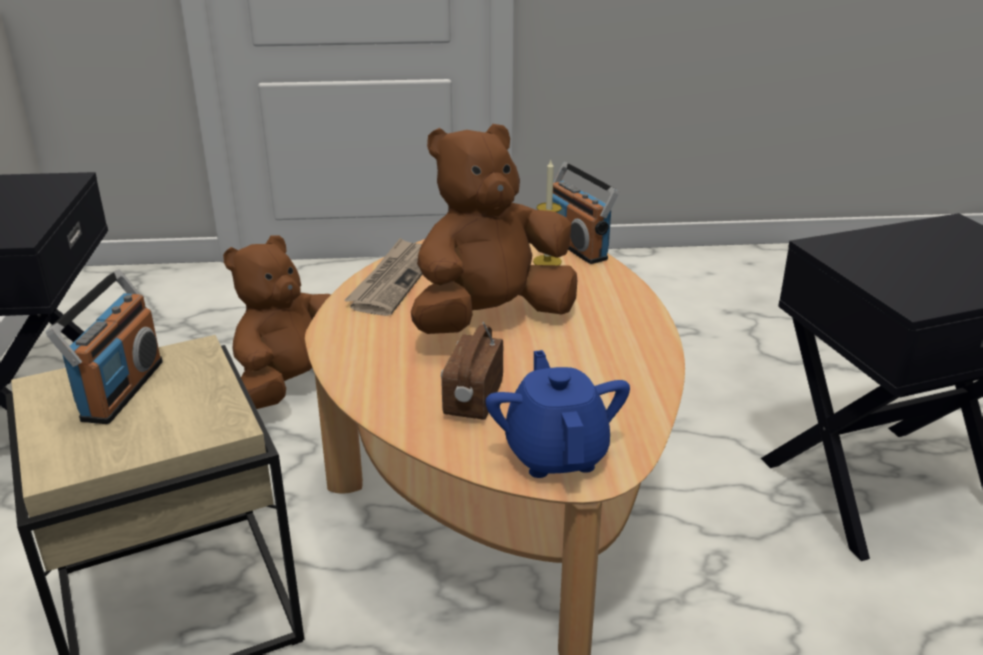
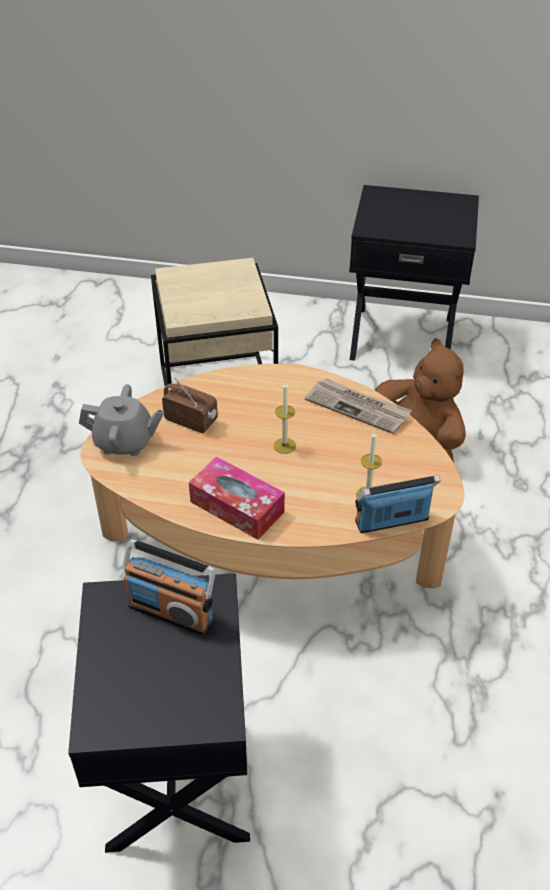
camera: 105 degrees right, 15 degrees up
(121, 390) = (226, 287): radio -> radio (171, 611)
(491, 318) = (284, 445): brown plush toy -> candle
(556, 453) = (125, 442): blue teapot -> grey teapot
(623, 334) = (237, 507): none -> tissue box

